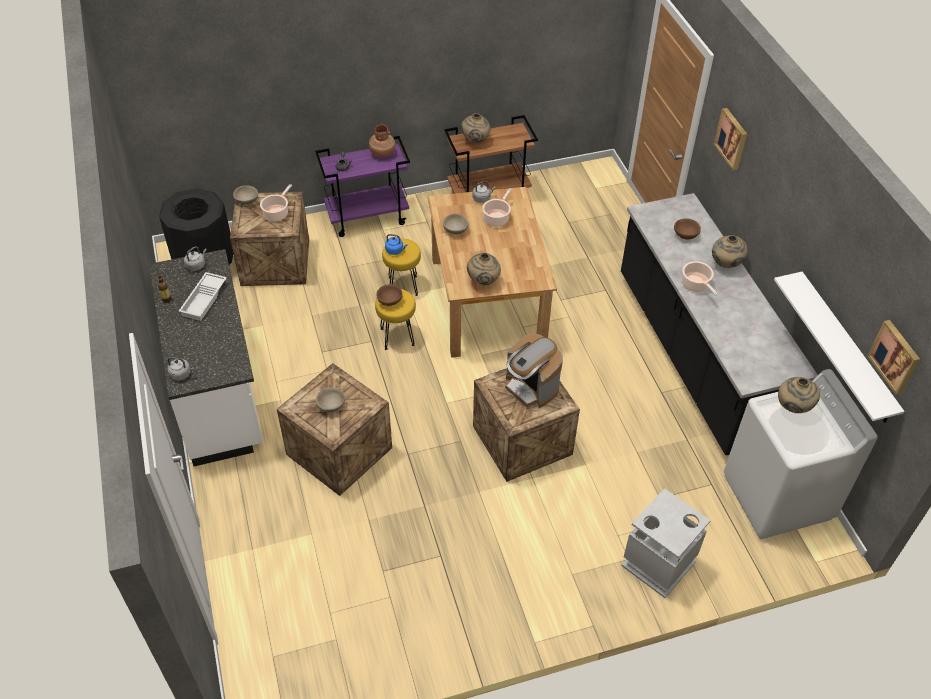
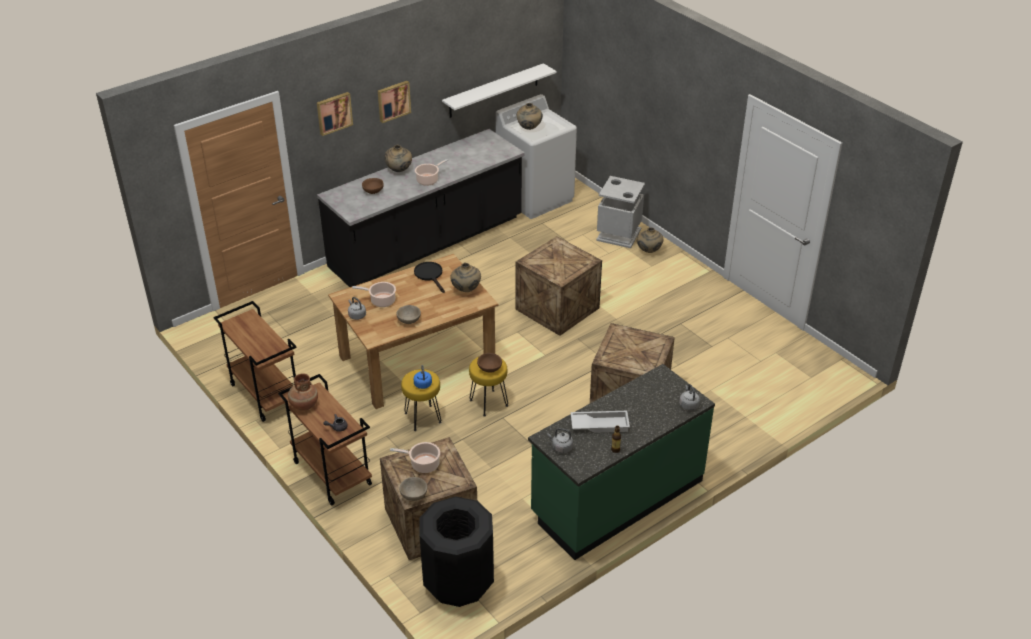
camera: 110 degrees left, 10 degrees down
(219, 391) = (616, 497): white counter -> green counter
(331, 405) = (634, 350): beige bowl -> none
(368, 217) = (331, 473): purple cart -> brown cart
(475, 140) = (260, 346): beige vase -> beige vase (648, 252)
(523, 261) = (430, 275): none -> black frying pan
(531, 387) = (551, 259): coffee machine -> none
(895, 356) = (524, 47): picture -> picture (393, 101)

